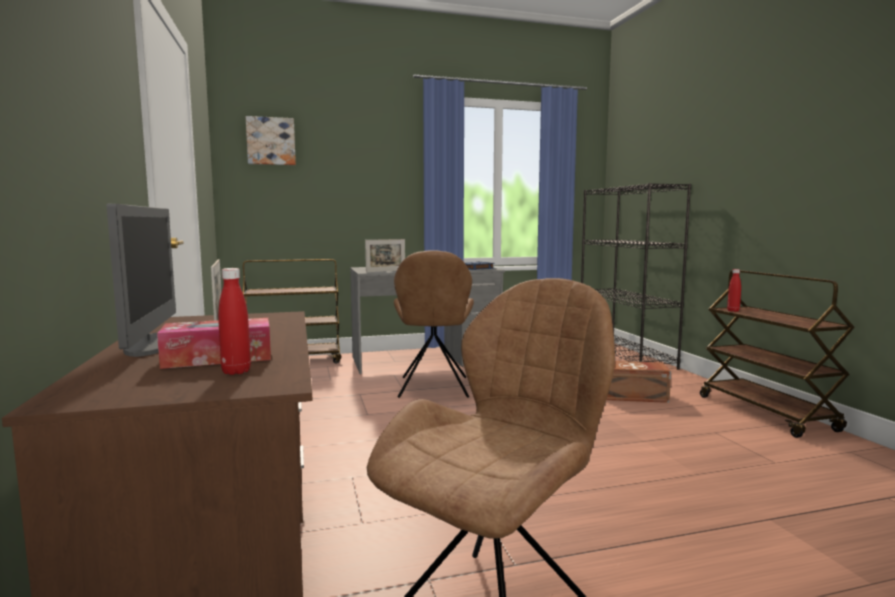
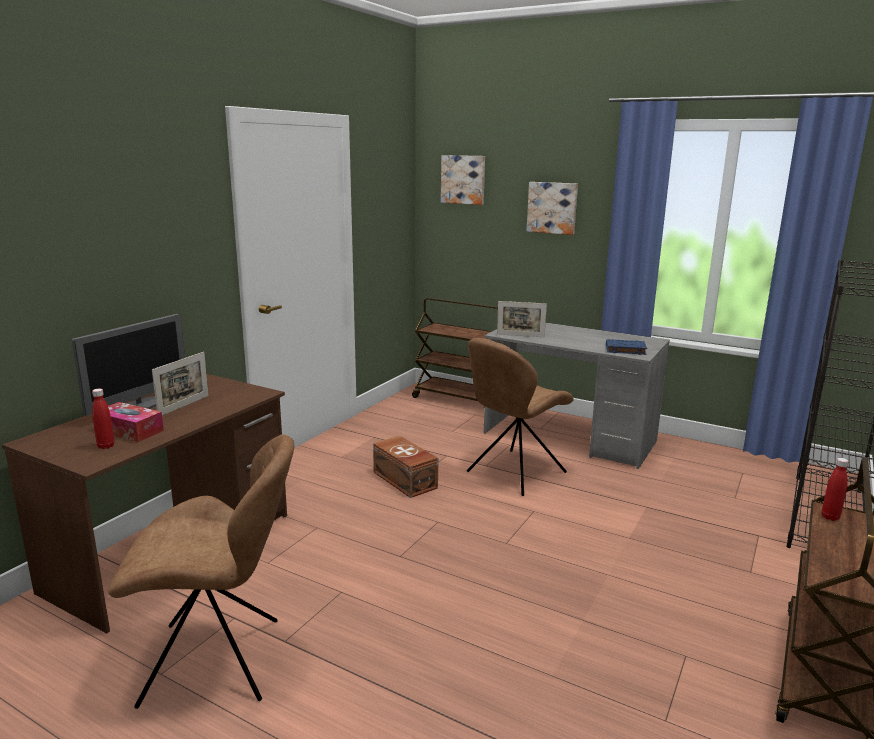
camera: 45 degrees right, 10 degrees up
(365, 166) = (552, 207): none -> picture
(633, 396) = (696, 571): brown storage box -> brown storage box (404, 480)

